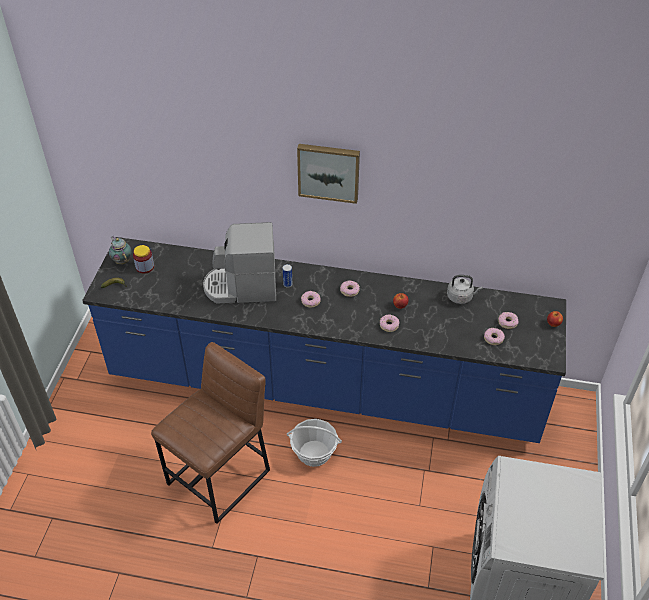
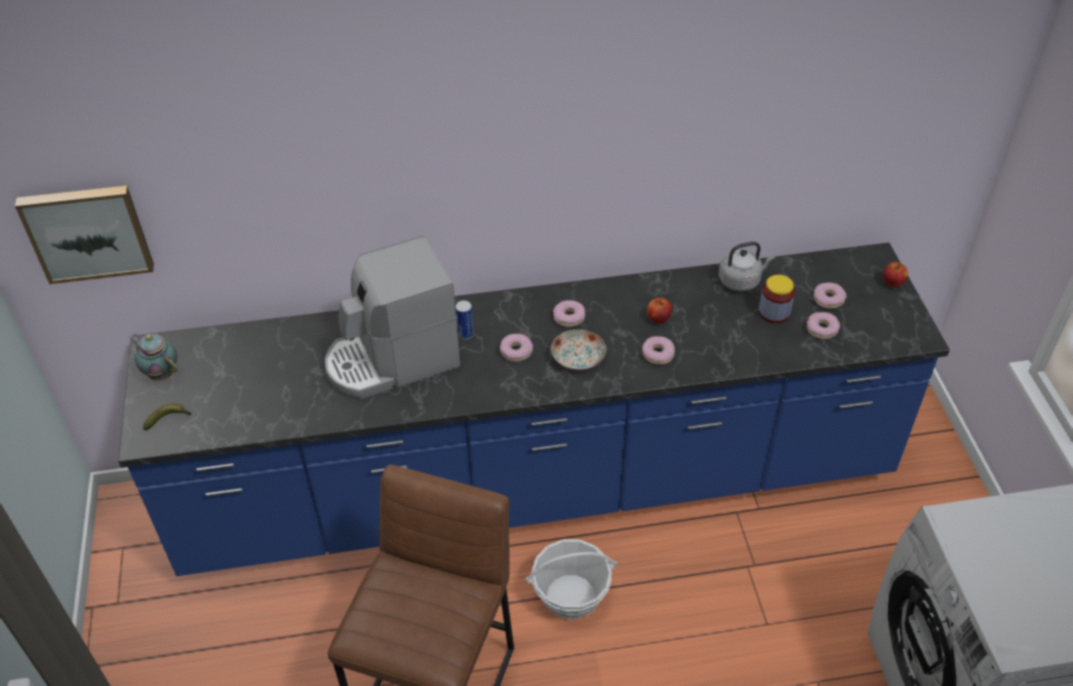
camera: 20 degrees left, 0 degrees up
(145, 267) = (207, 372): jar -> jar (774, 312)
(329, 171) = (507, 124): picture -> picture (87, 231)
(342, 315) = (577, 358): none -> plate

